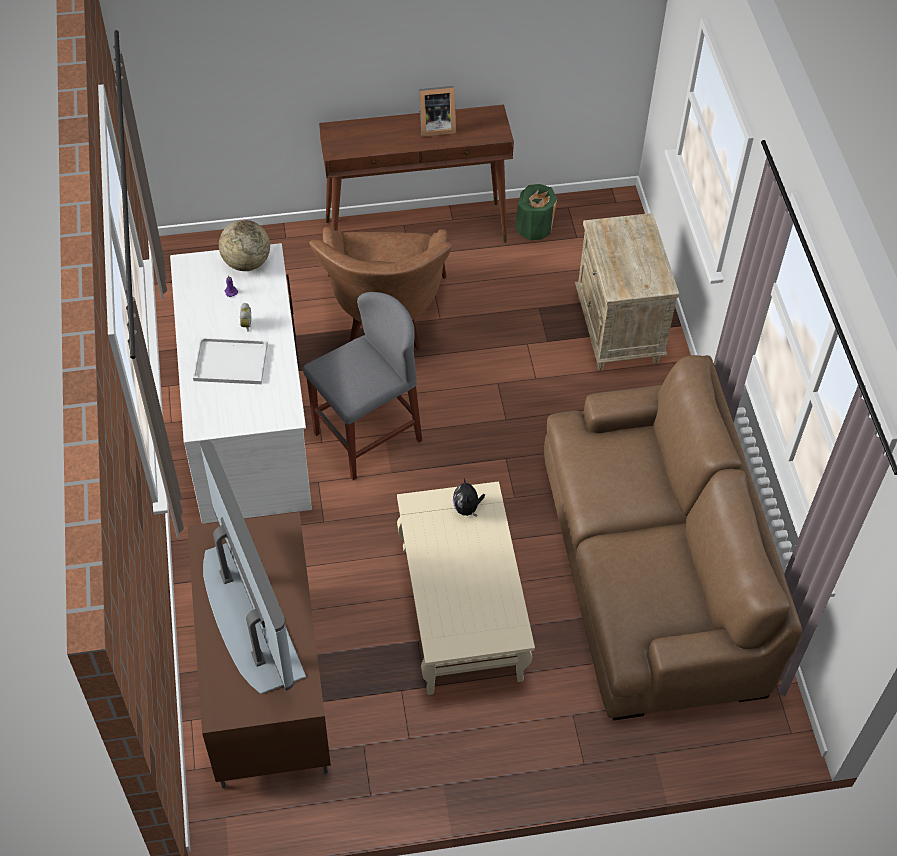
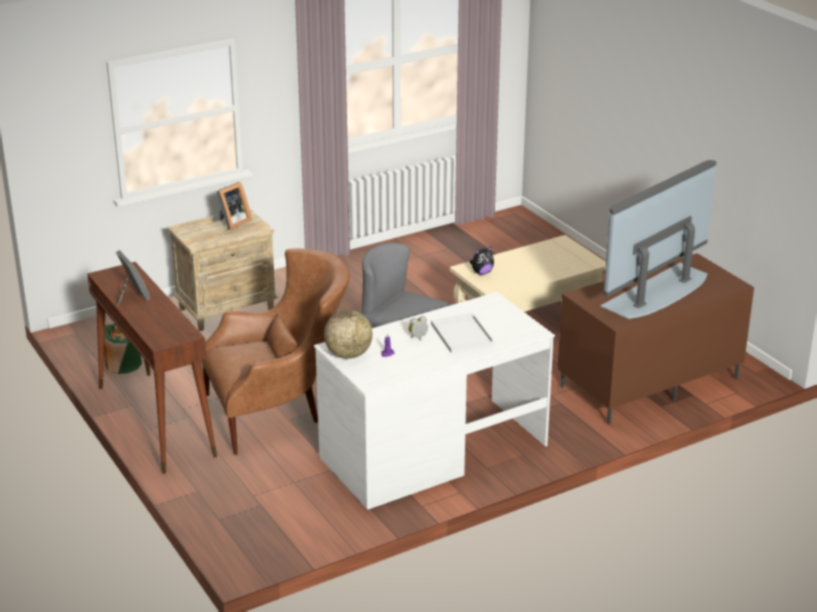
camera: 110 degrees left, 25 degrees down
(638, 268) = (232, 223): none -> picture frame
(651, 570) = (438, 266): brown sofa -> none

